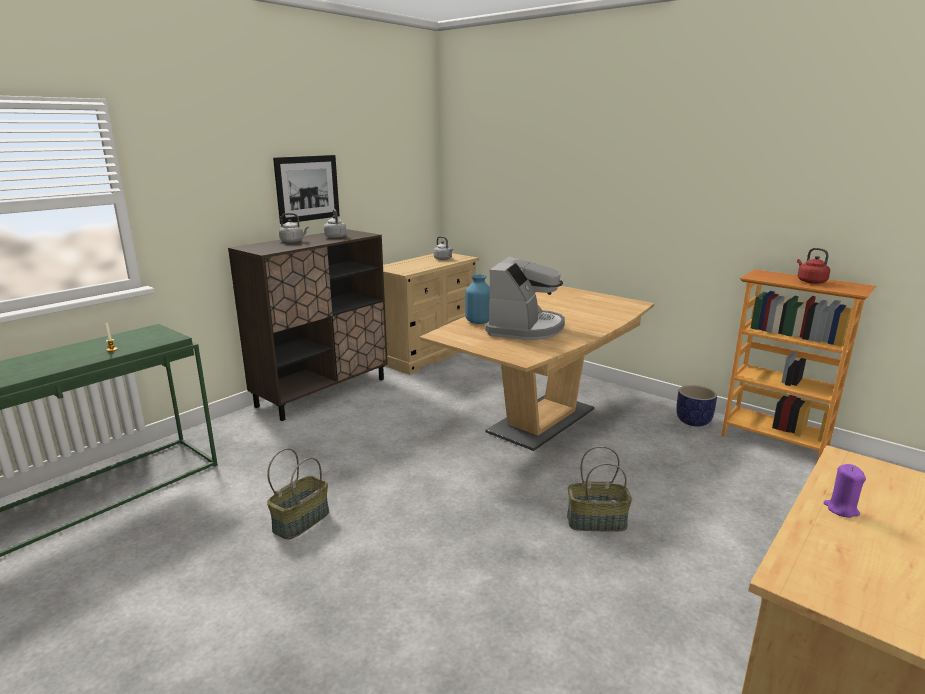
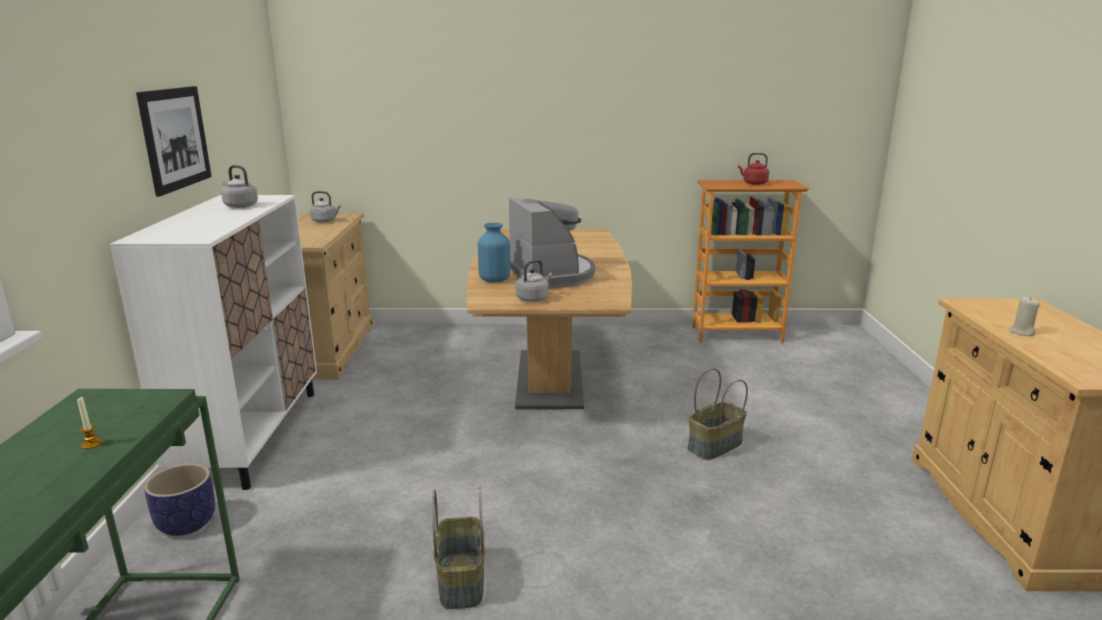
camera: 40 degrees left, 0 degrees up
(293, 241) = (196, 220): grey kettle -> grey kettle (533, 298)
(323, 392) = (252, 435): brown cabinet -> white cabinet
(693, 421) = (665, 337): planter -> planter (187, 523)
(841, 509) = (1021, 332): purple candle -> beige candle

